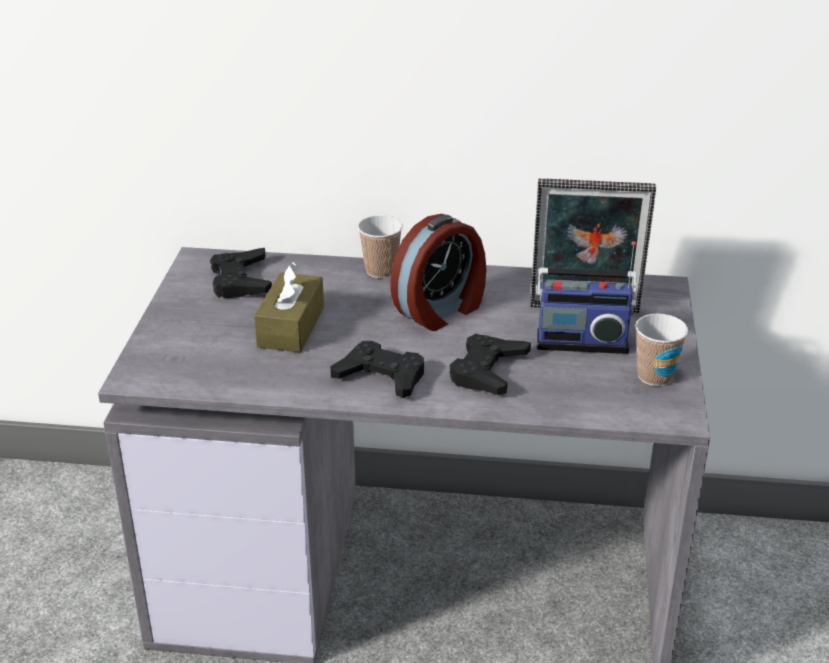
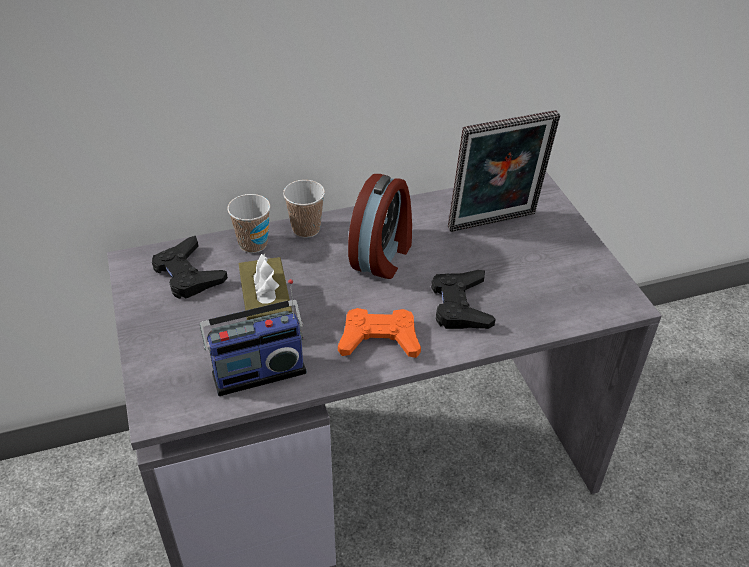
camera: 25 degrees left, 10 degrees up
(381, 377) = (379, 339): black game controller -> orange game controller
(581, 340) = (511, 253): radio -> radio (258, 370)
(655, 376) = (586, 271): cup -> cup (253, 244)

